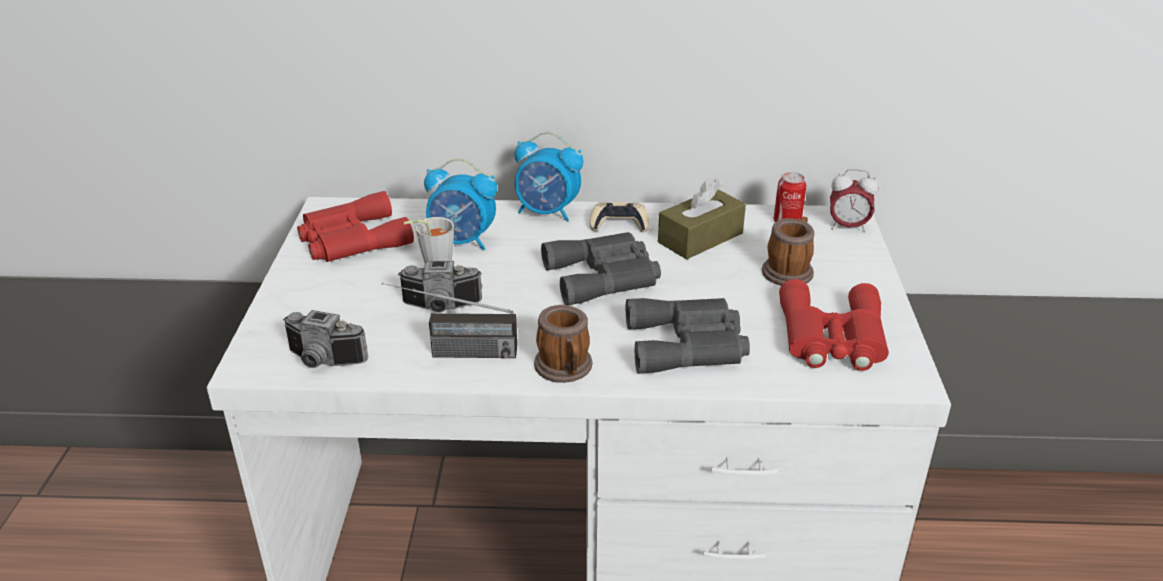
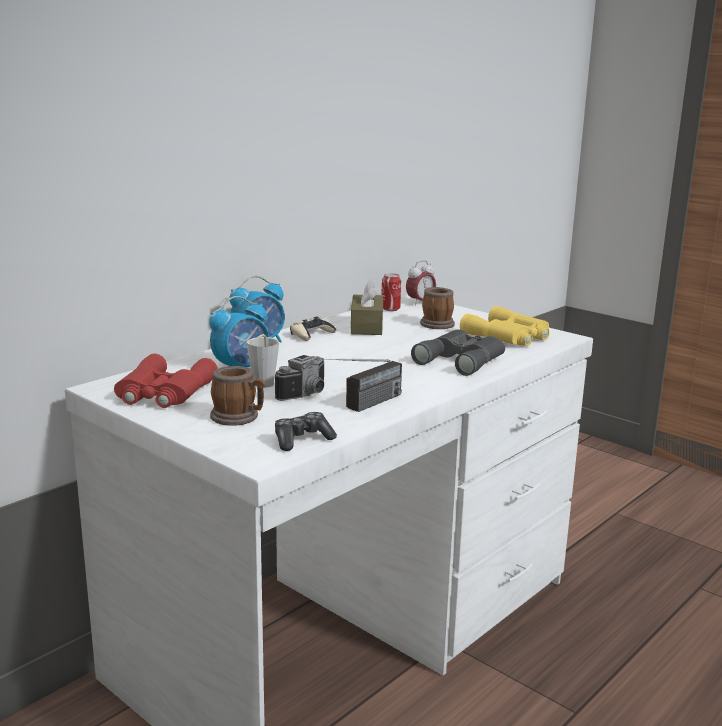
camera: 50 degrees left, 15 degrees down
(322, 362) = (302, 440): camera -> game controller
(565, 369) = (434, 388): mug -> mug (239, 417)
(605, 276) = (360, 353): grey binoculars -> none
(831, 338) = (508, 336): red binoculars -> yellow binoculars

